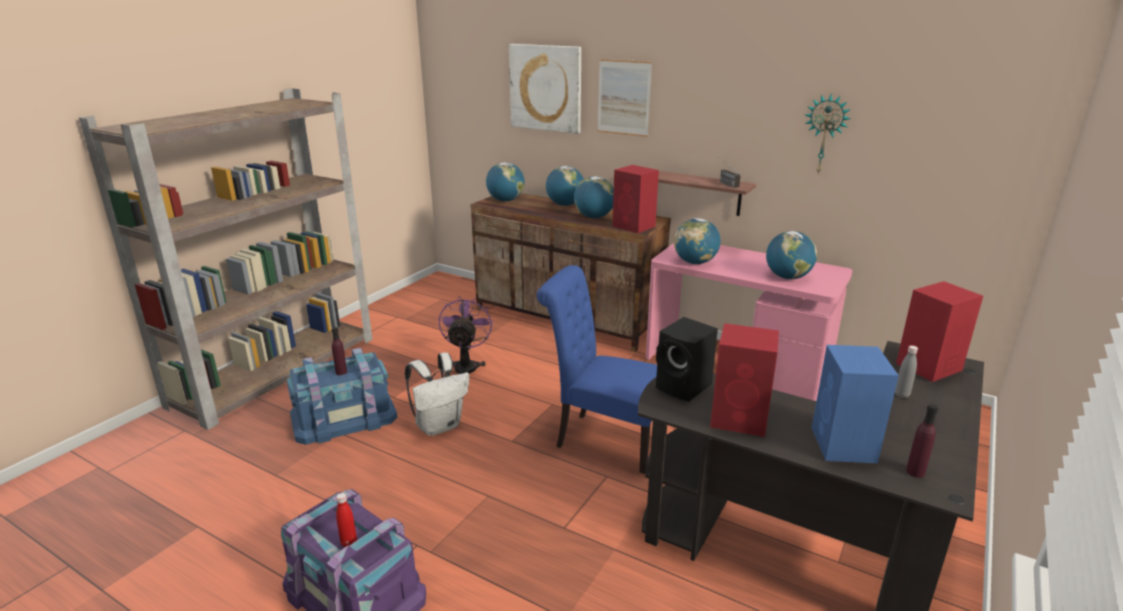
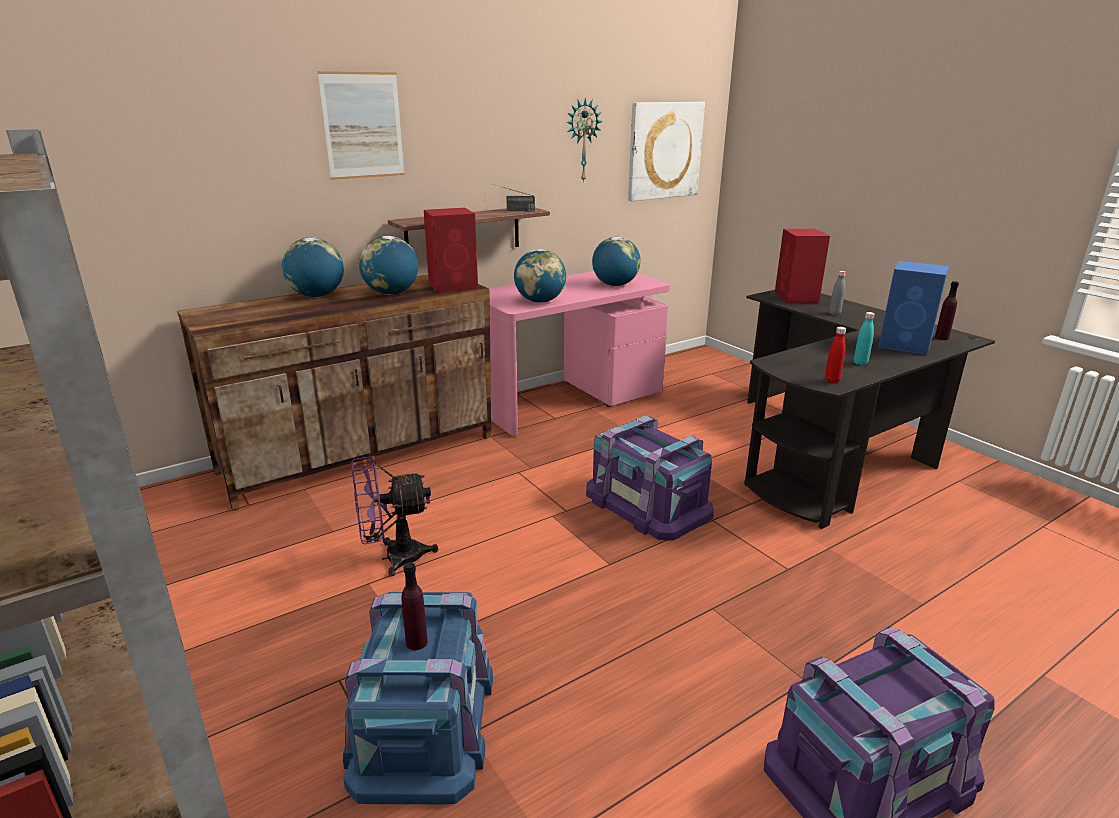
camera: 65 degrees left, 0 degrees up
(349, 543) = (904, 693): red bottle -> red bottle (832, 380)
(439, 425) = (531, 616): white backpack -> none
(466, 366) = (393, 558): purple fan -> purple fan turned 45 degrees counterclockwise
(505, 200) = (227, 317): globe -> none
(546, 88) = (227, 124): picture -> picture (664, 150)
(604, 439) = (647, 503): blue chair -> purple storage box
(685, 387) = (797, 368): black speaker -> none
(740, 419) = (860, 363): red speaker -> turquoise bottle

